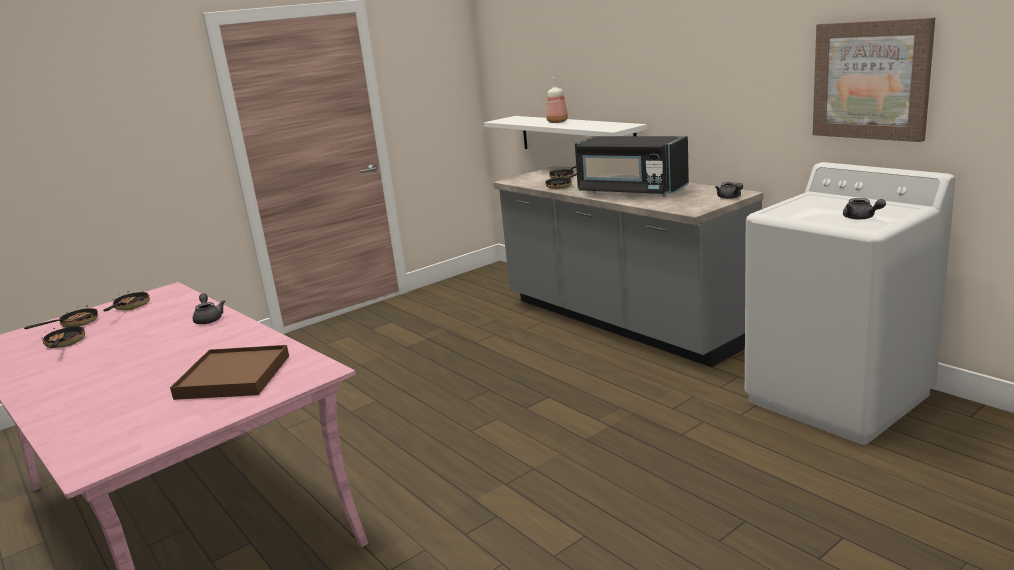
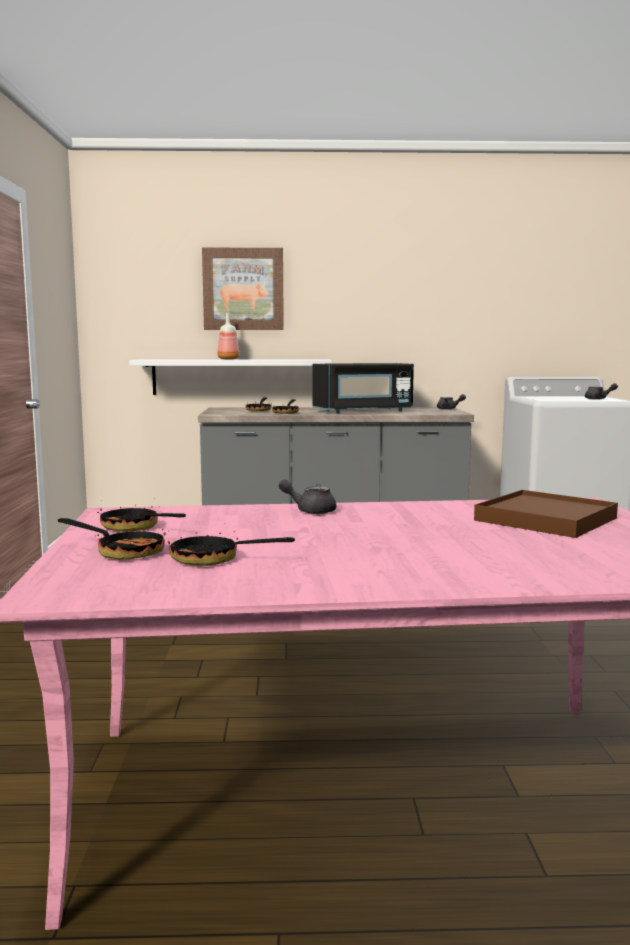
camera: 55 degrees left, 10 degrees down
(74, 324) = (122, 552): frying pan -> frying pan turned 135 degrees clockwise
(871, 80) = (535, 318): picture -> picture (243, 289)

